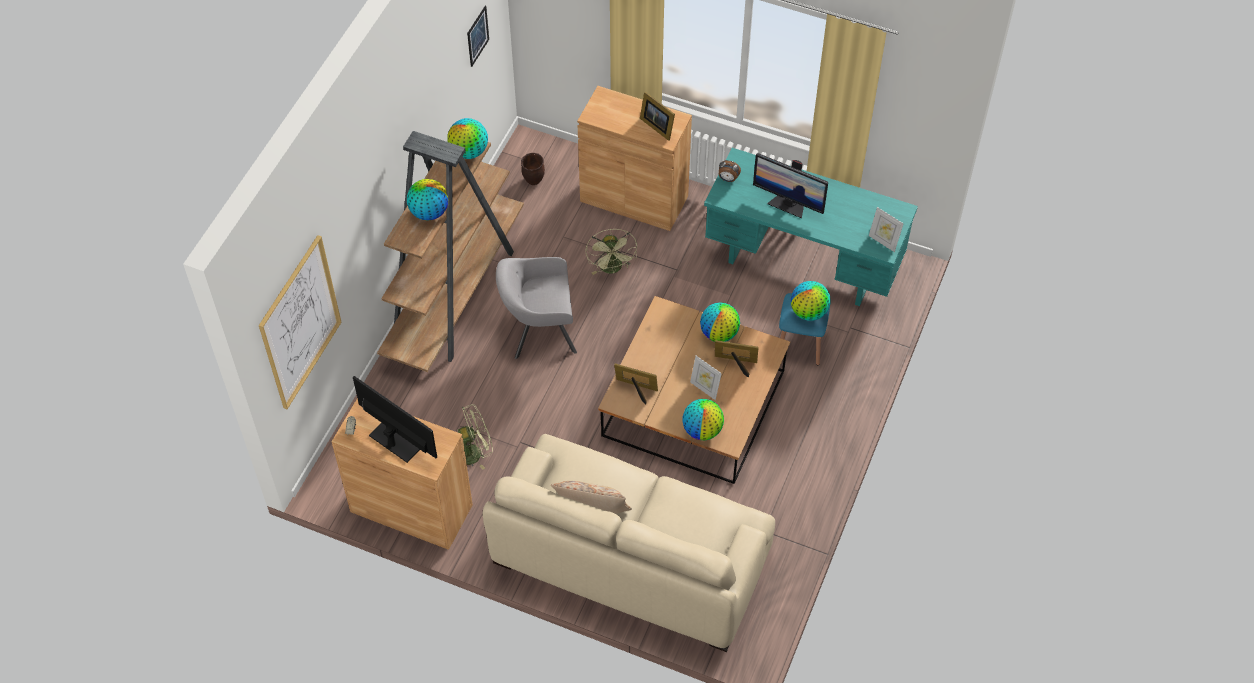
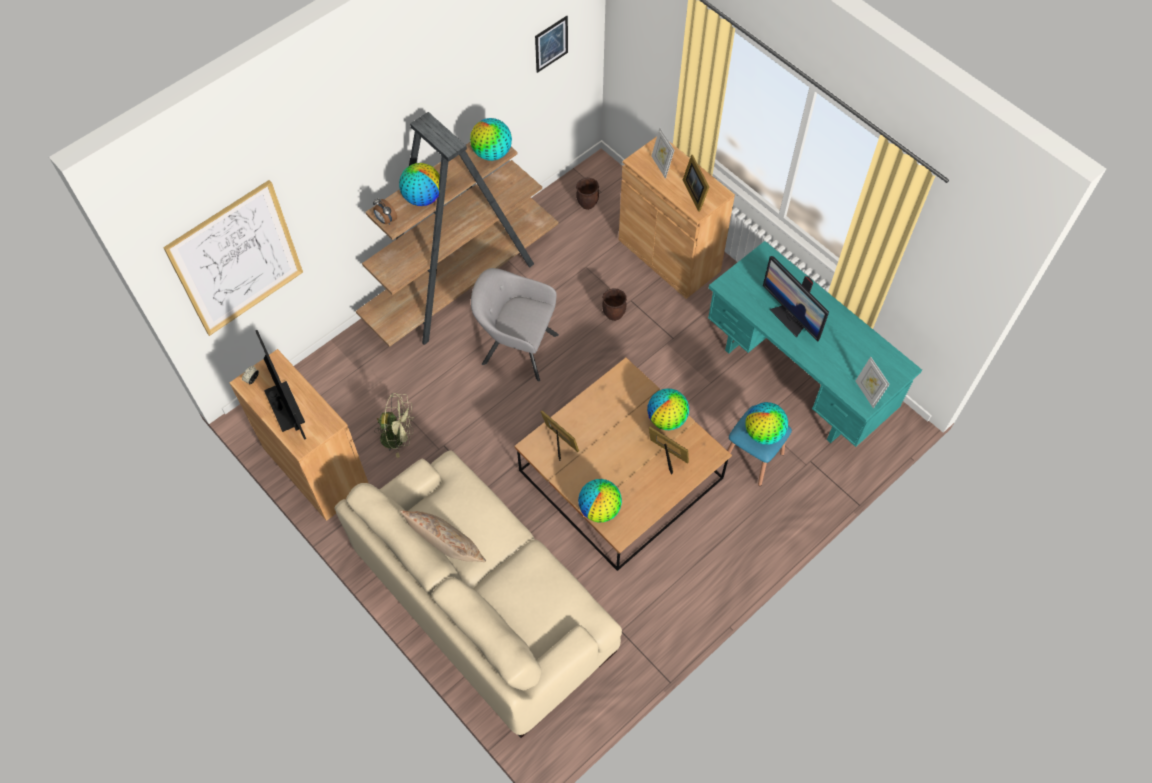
camera: 25 degrees right, 5 degrees up
(612, 269) = (614, 314): green fan -> brown planter
(704, 389) = (624, 468): picture frame -> picture frame (661, 166)
(728, 179) = (744, 270): alarm clock -> alarm clock (385, 220)

